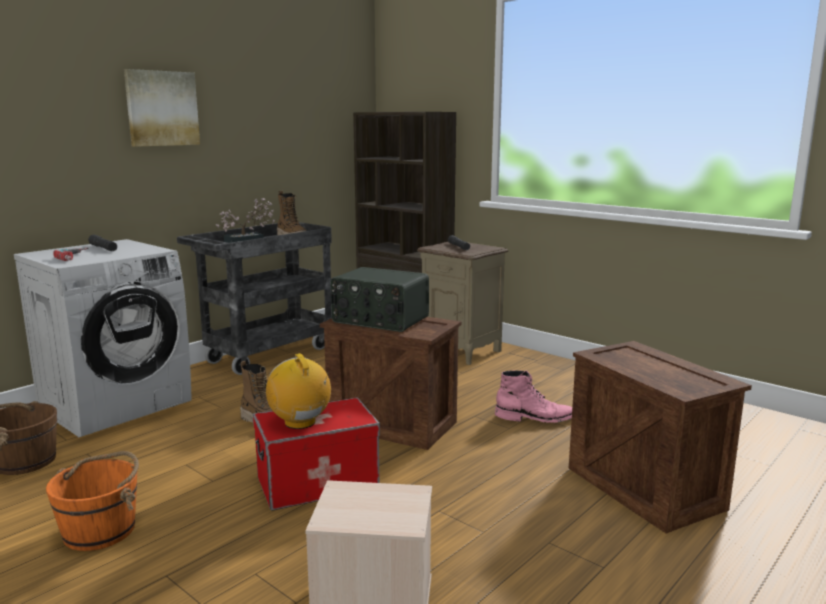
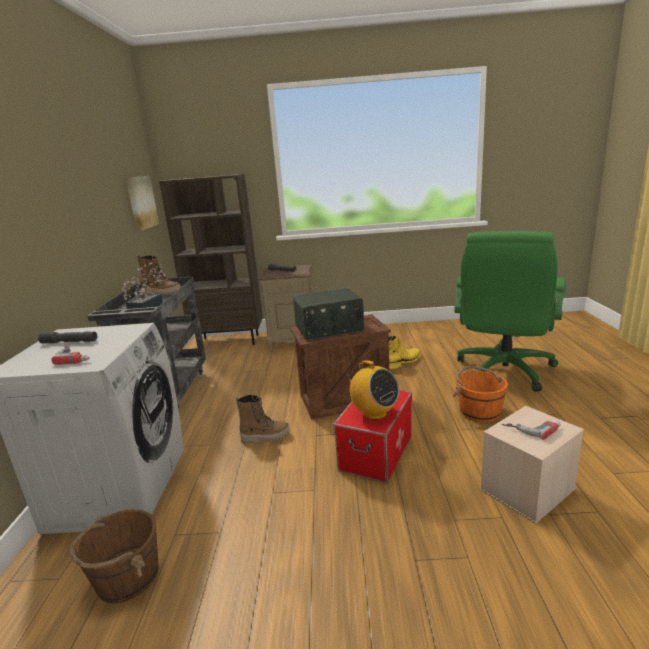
camera: 40 degrees left, 5 degrees up
(101, 530) = (314, 570): orange bucket -> orange bucket (479, 411)
(162, 108) = (47, 190): picture -> picture (141, 202)
(300, 422) = (374, 413): radio -> radio turned 150 degrees counterclockwise
(376, 504) = (531, 427): none -> power drill
(535, 418) = (402, 362): pink boot -> yellow boot
(642, 488) = (503, 373): crate -> green office chair

